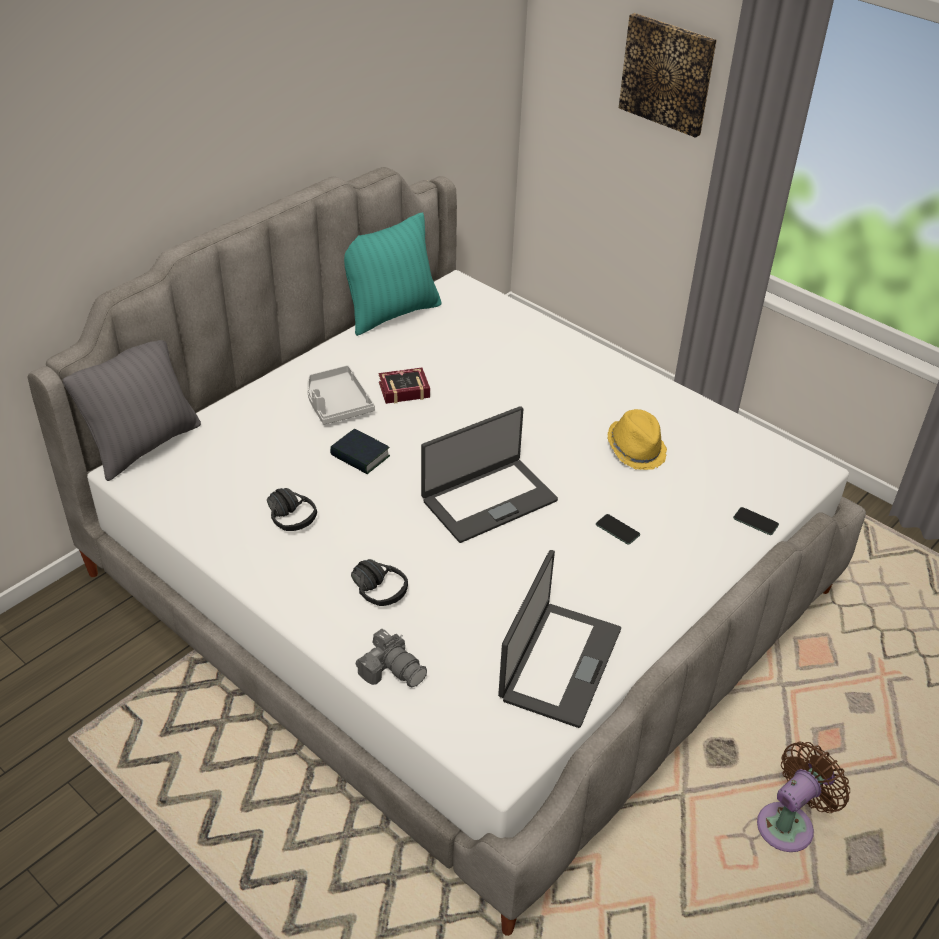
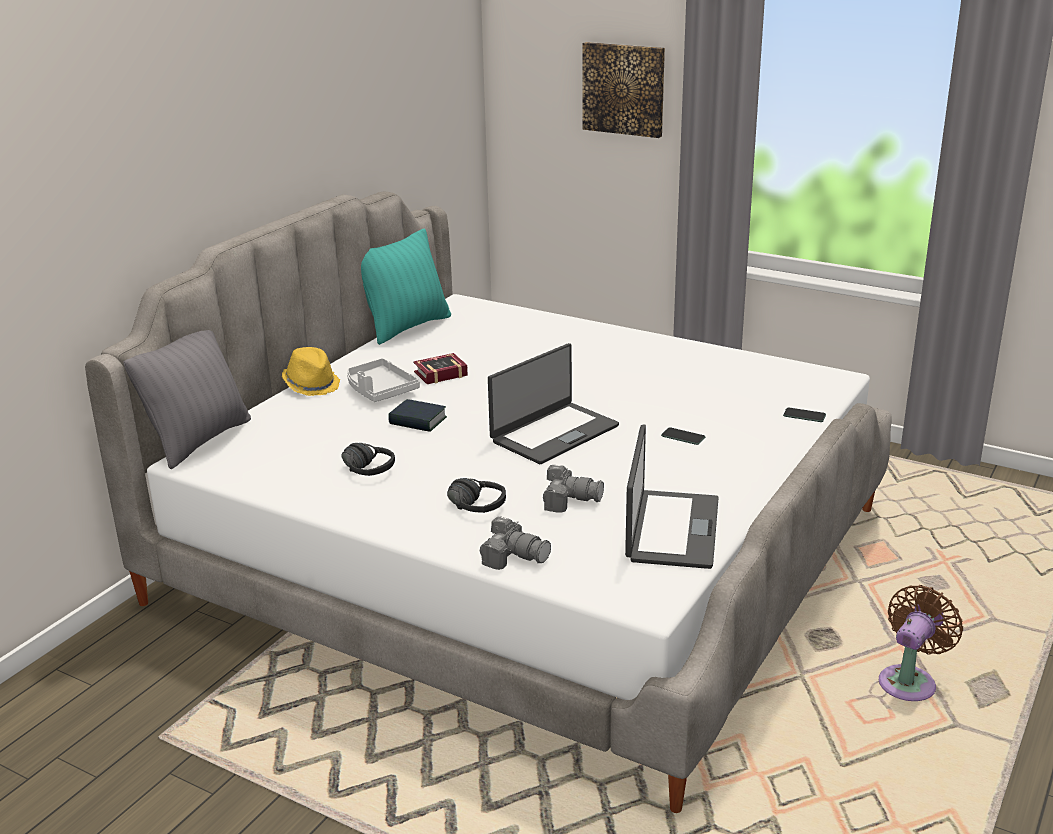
camera: 10 degrees left, 15 degrees down
(472, 600) = (570, 500): none -> camera
(636, 449) = (675, 385): yellow hat -> yellow hat (311, 385)

